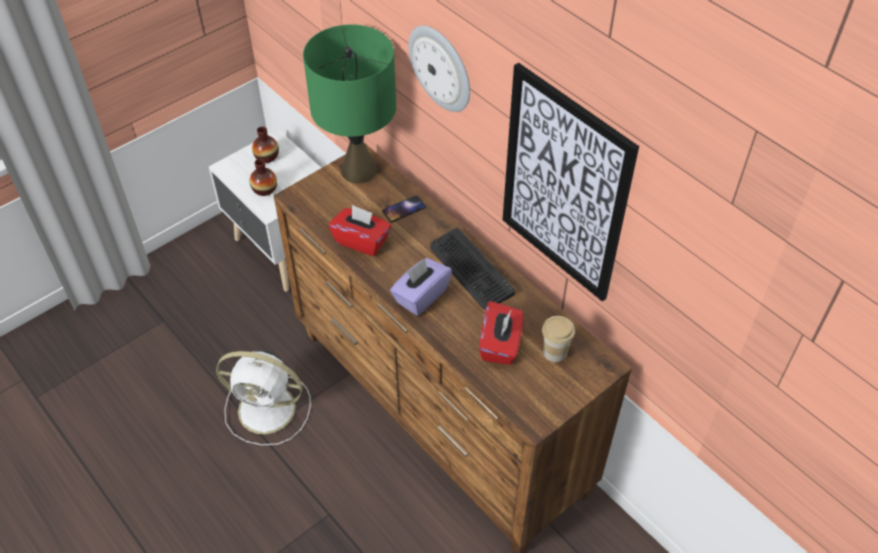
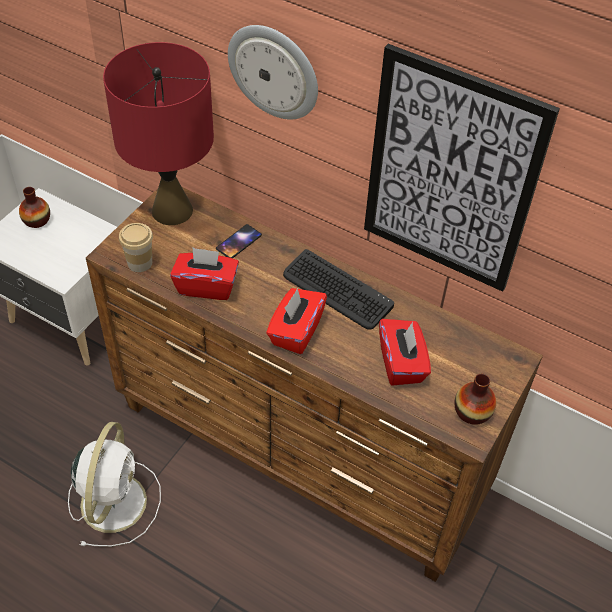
camera: 20 degrees left, 0 degrees up
(264, 189) = (47, 256): vase -> vase (472, 412)
(269, 410) = (114, 500): white fan -> white fan turned 75 degrees counterclockwise
(358, 170) = (171, 210): green table lamp -> red table lamp
(421, 296) = (295, 331): purple tissue box -> red tissue box
(555, 352) = (460, 357): cup -> cup (140, 263)

